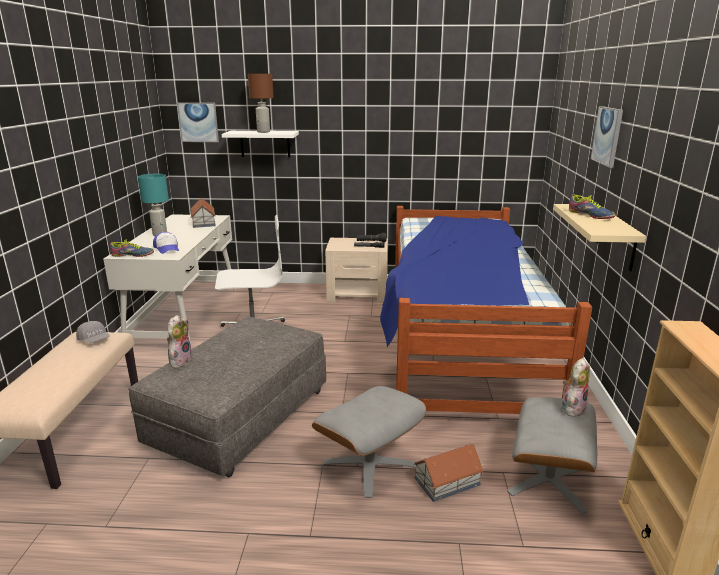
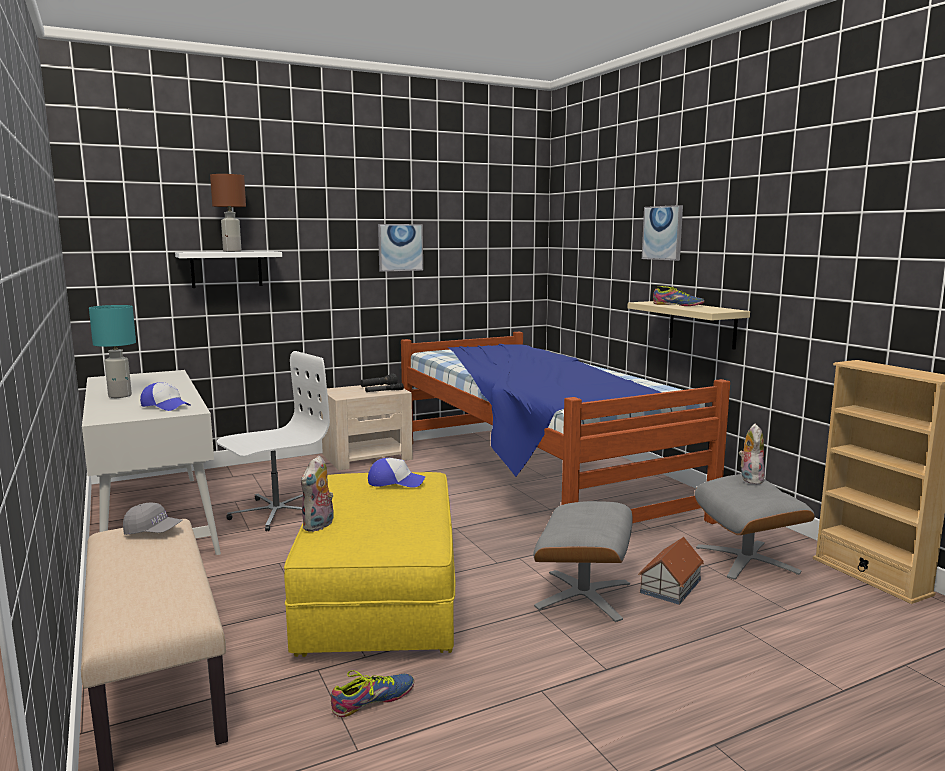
camera: 30 degrees left, 10 degrees down
(132, 255) = (124, 417): shoe -> shoe (372, 700)
(180, 361) = (319, 526): plush toy -> plush toy turned 150 degrees counterclockwise
(198, 122) = (124, 241): picture -> picture (400, 247)
(204, 222) = (162, 379): toy house -> none
(240, 415) = (380, 595): grey ottoman -> yellow ottoman
(269, 336) = (395, 482): none -> cap

